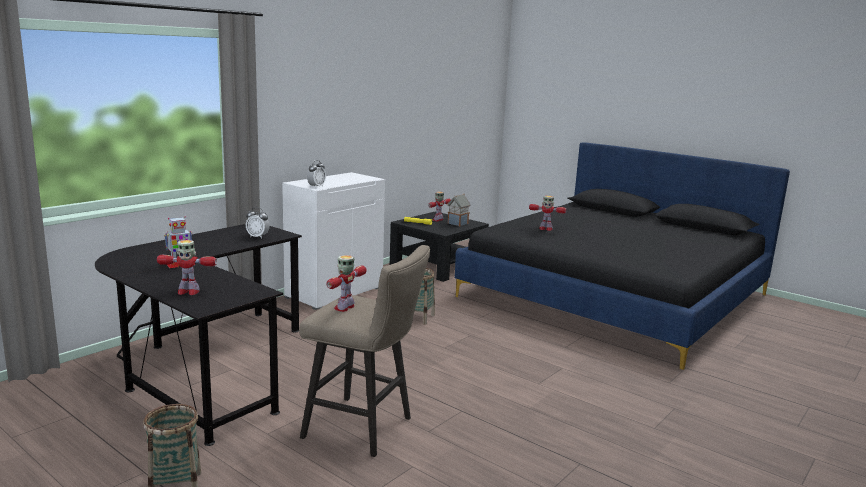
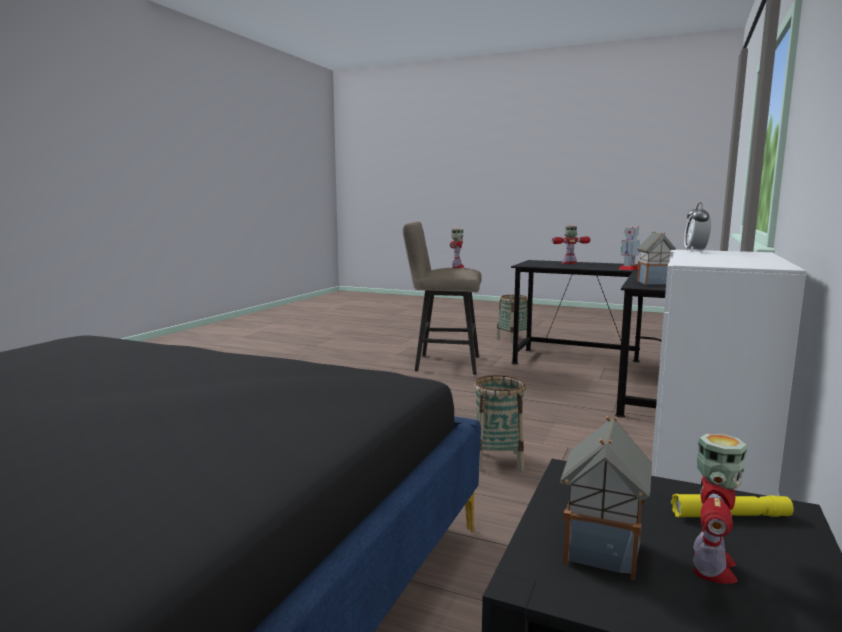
camera: 165 degrees right, 5 degrees down
(258, 237) = (654, 283): alarm clock -> toy house
(545, 229) = (260, 384): toy robot -> none

